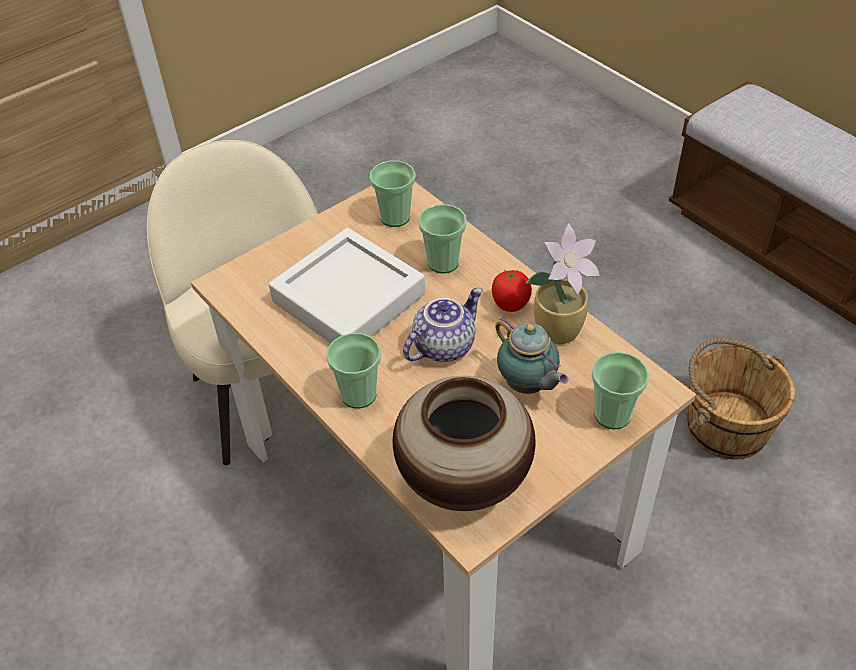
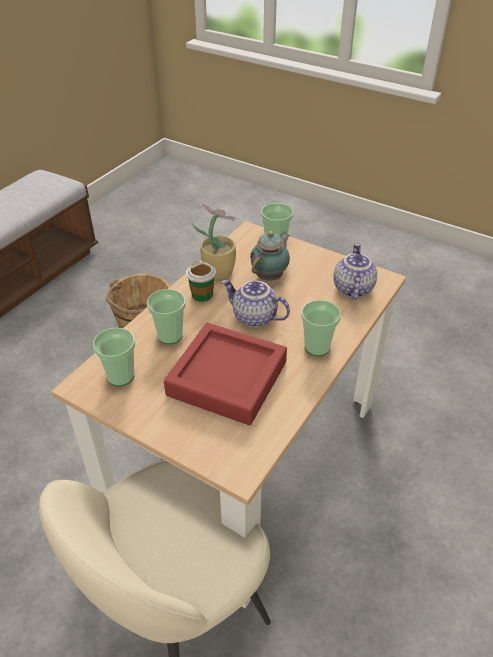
camera: 110 degrees left, 5 degrees down
(348, 298) = (227, 378): white tray -> red tray
(463, 478) = (352, 288): vase -> teapot
(511, 304) = (202, 295): tomato -> cup

